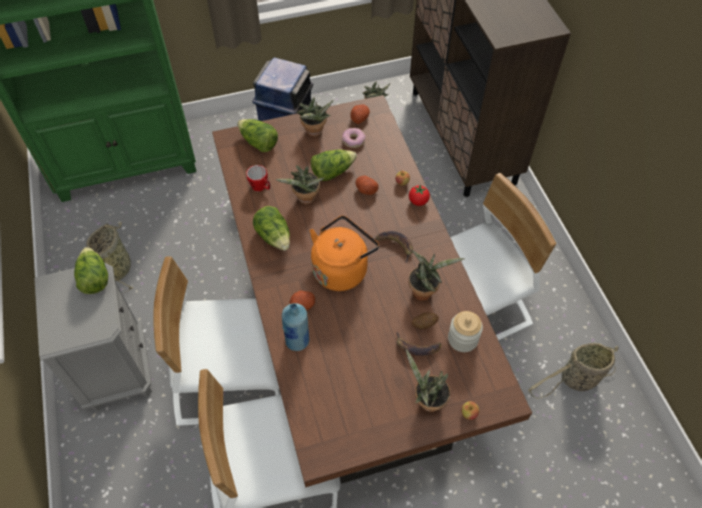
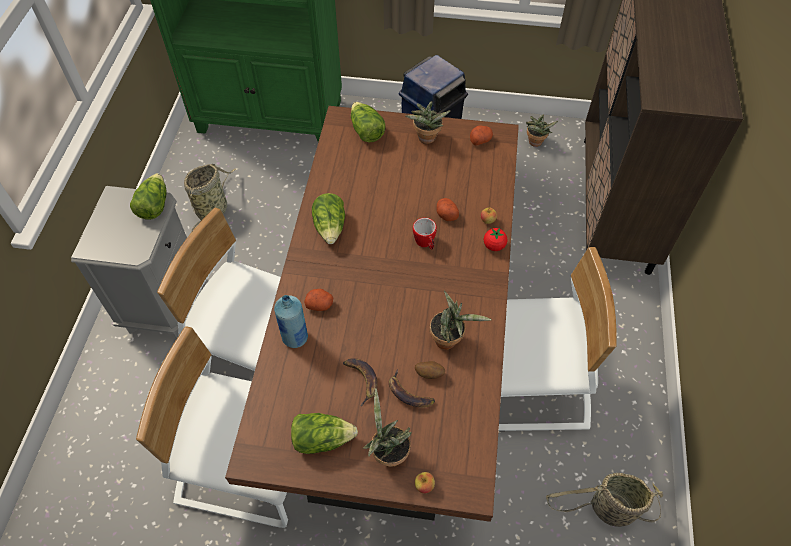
camera: 25 degrees right, 0 degrees up
(261, 187) = (344, 175): mug -> mug (425, 243)
(305, 199) = (380, 202): potted plant -> none
(332, 171) = (422, 184): lettuce -> lettuce (322, 438)
(342, 268) = (378, 284): orange kettle -> none
(353, 140) = (461, 160): donut -> none
(395, 246) = (445, 282): banana -> banana (362, 380)
(462, 339) = (461, 406): jar -> none

